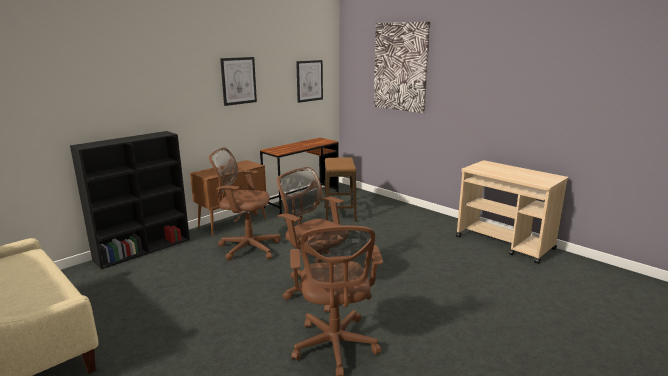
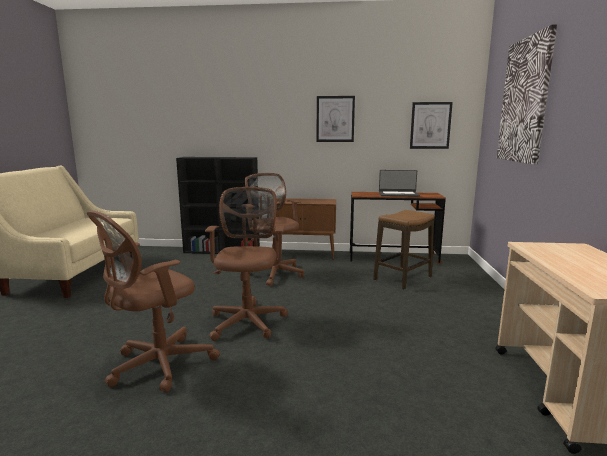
camera: 50 degrees right, 5 degrees down
(302, 145) = (398, 194): none -> laptop

